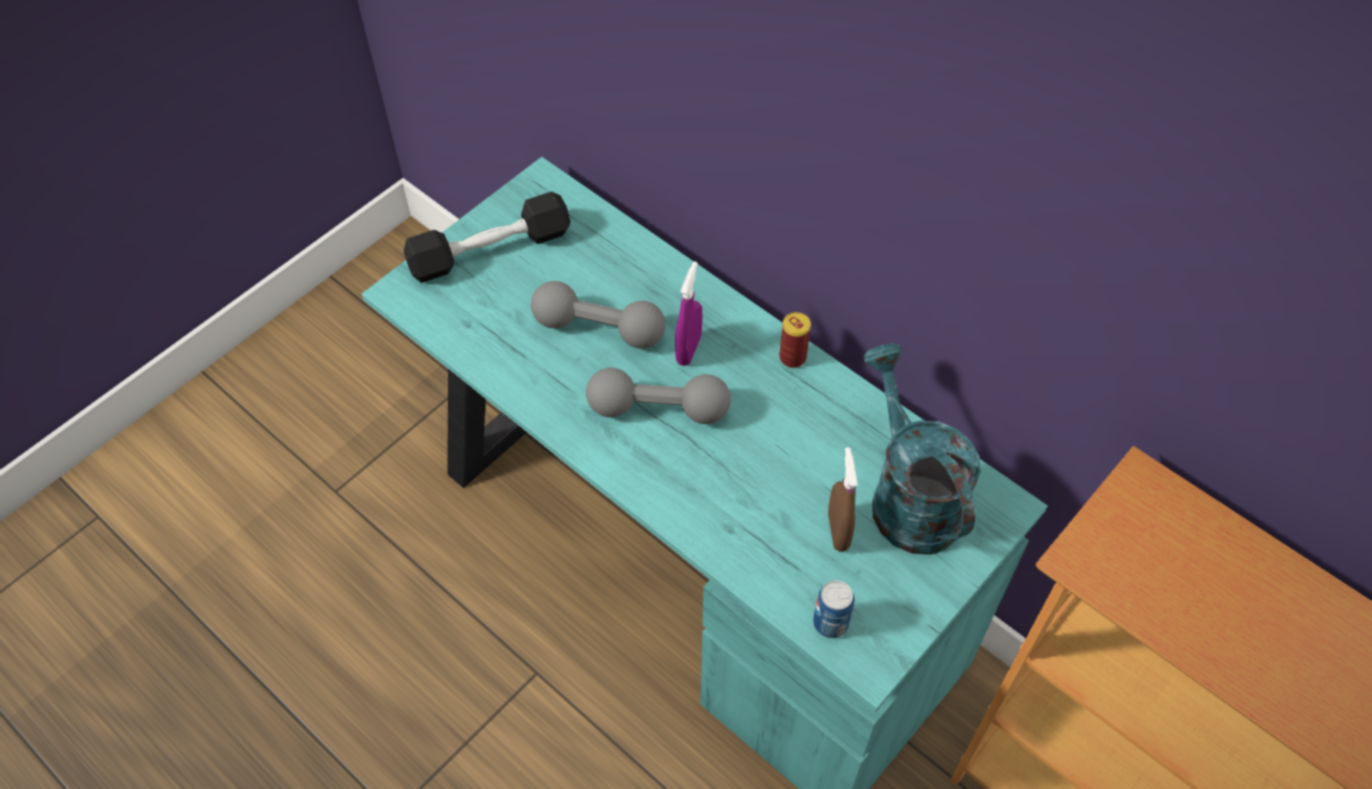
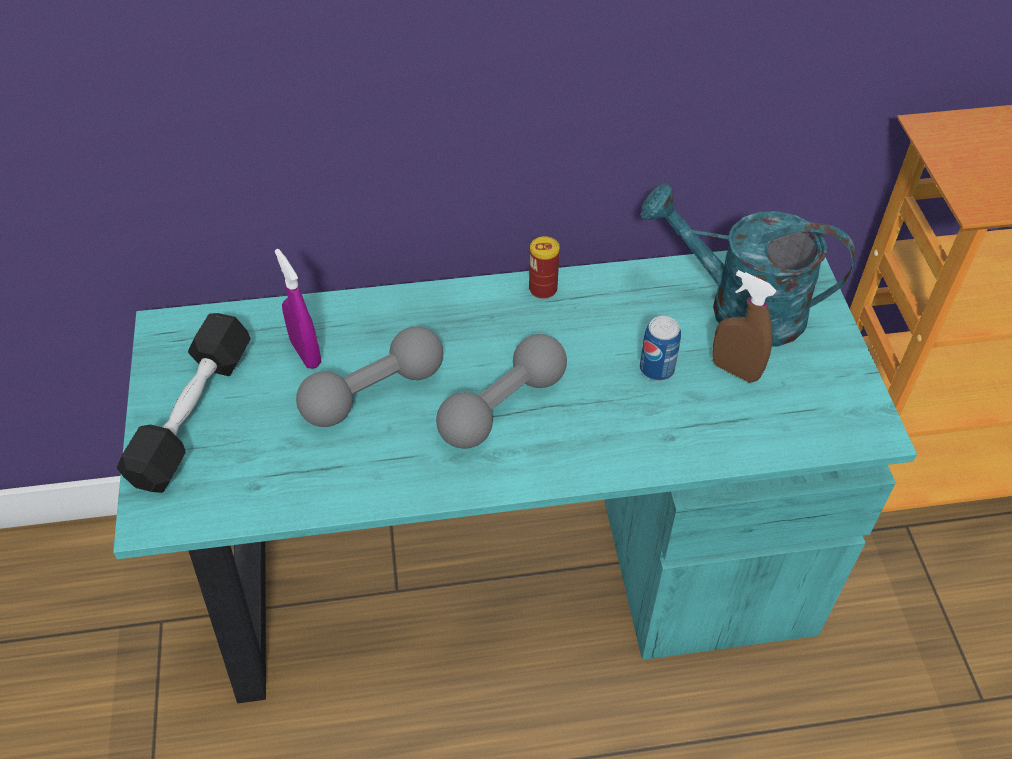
camera: 50 degrees left, 5 degrees down
(688, 349) = (464, 347): purple spray bottle -> purple spray bottle (306, 353)
(830, 622) = (816, 431): can -> can (657, 369)

